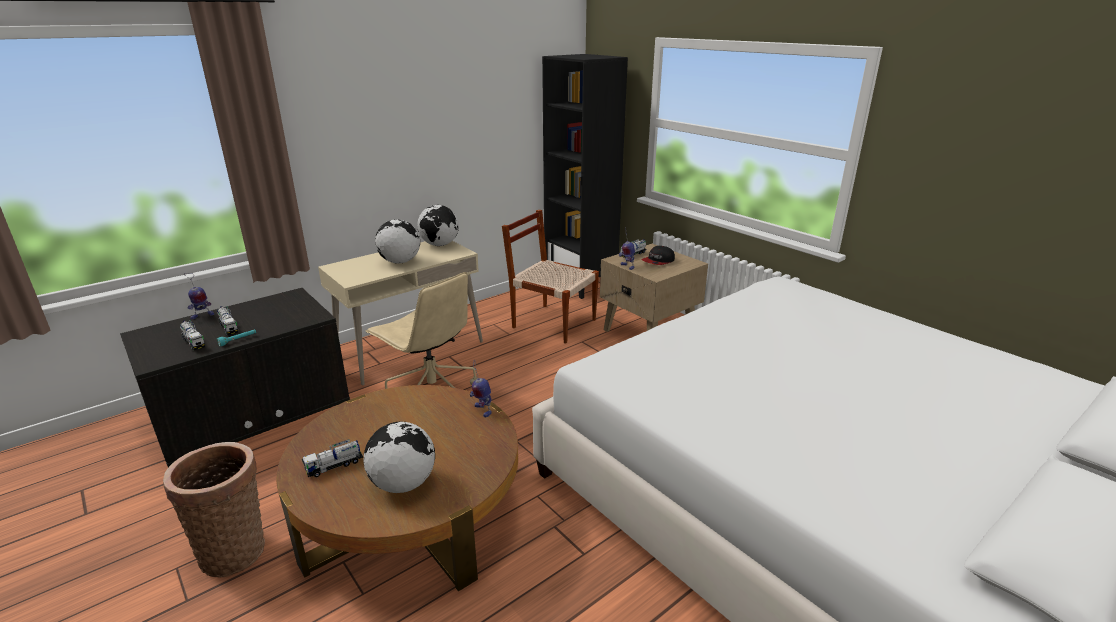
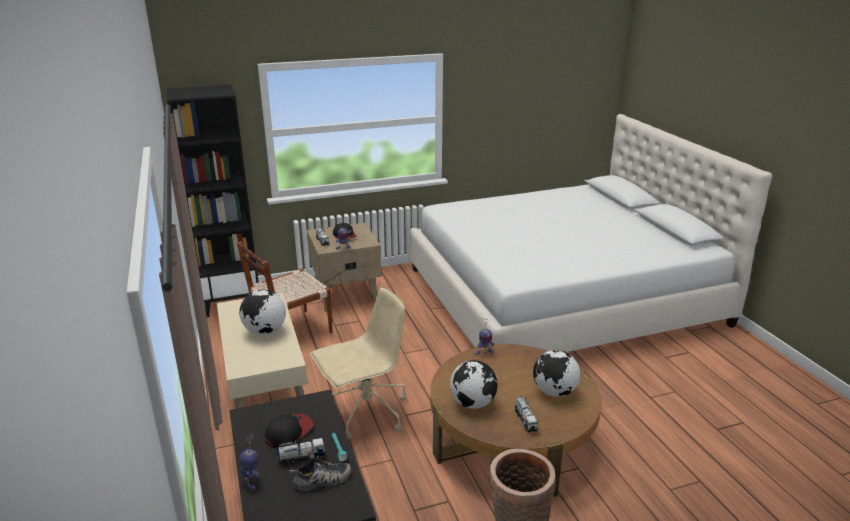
camera: 70 degrees left, 0 degrees up
(194, 342) = (322, 481): toy truck -> shoe
(266, 315) = (289, 432): none -> cap
(440, 245) = (239, 307): globe -> globe (473, 403)

